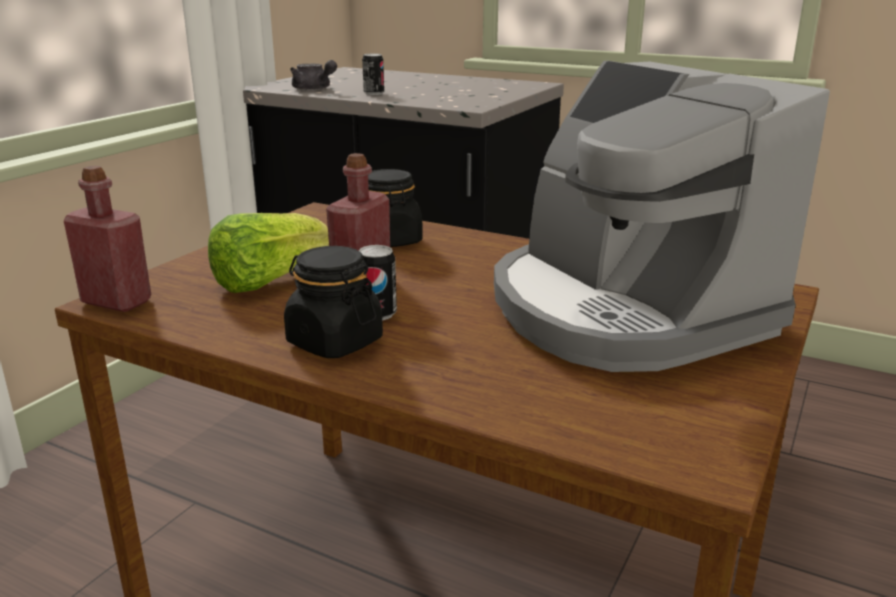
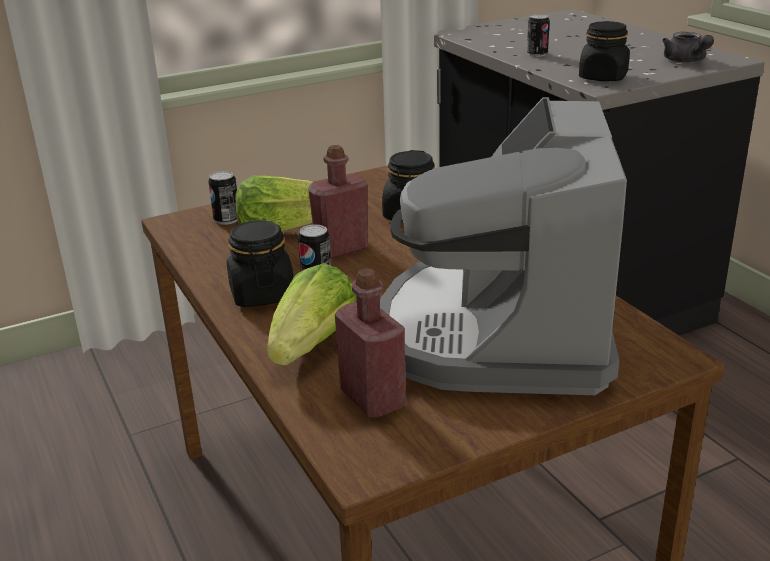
camera: 35 degrees right, 5 degrees up
(116, 302) = (177, 224): red bottle -> red bottle (372, 399)
(181, 285) = (227, 220): none -> can
(314, 89) = (493, 41): grey teapot -> grey teapot (686, 61)
(463, 101) = (603, 77): none -> black jar
(470, 372) = (313, 345): none -> lettuce

